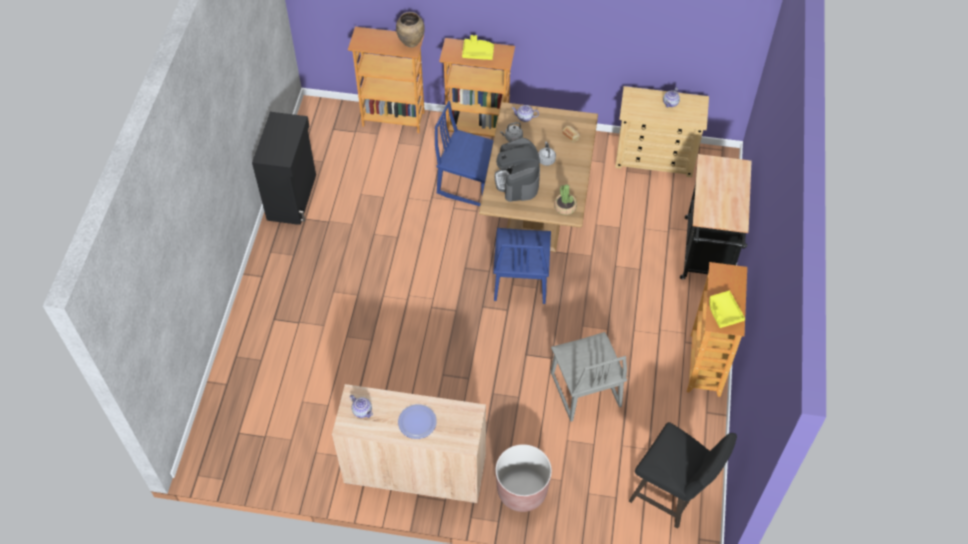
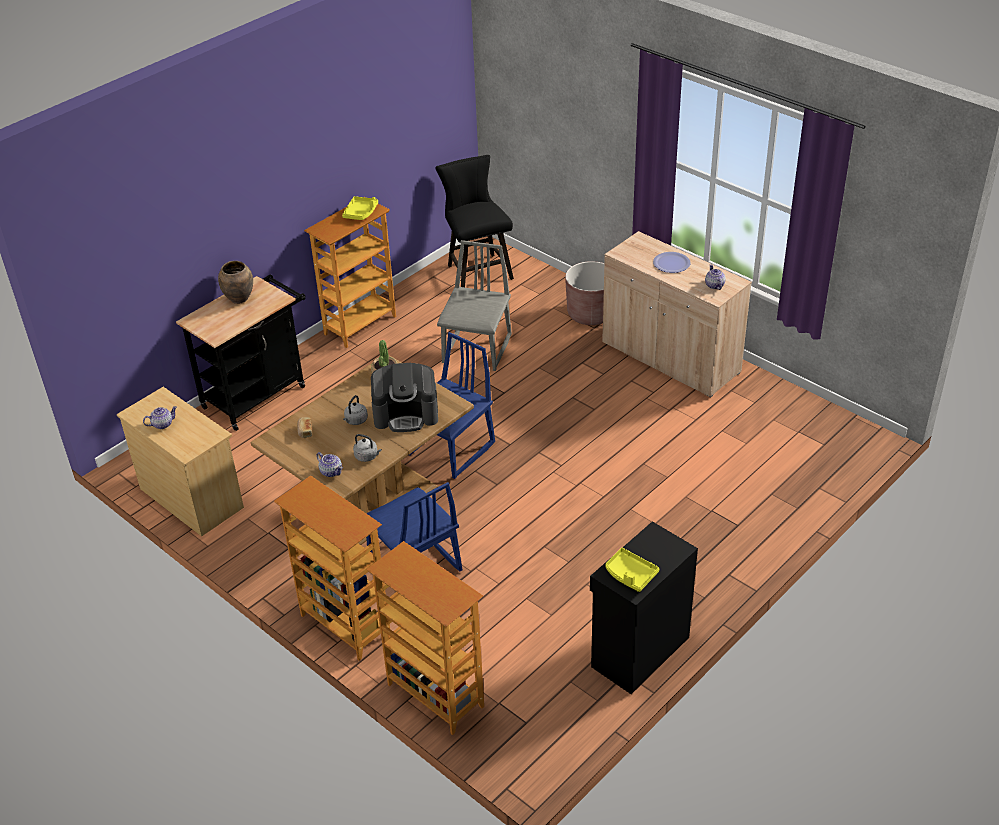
camera: 145 degrees left, 15 degrees down
(411, 43) = (393, 564): brown vase -> brown vase (239, 299)
(478, 52) = (325, 512): yellow tray -> yellow tray (630, 574)
(517, 181) = (406, 414): coffee machine -> coffee machine turned 60 degrees clockwise

